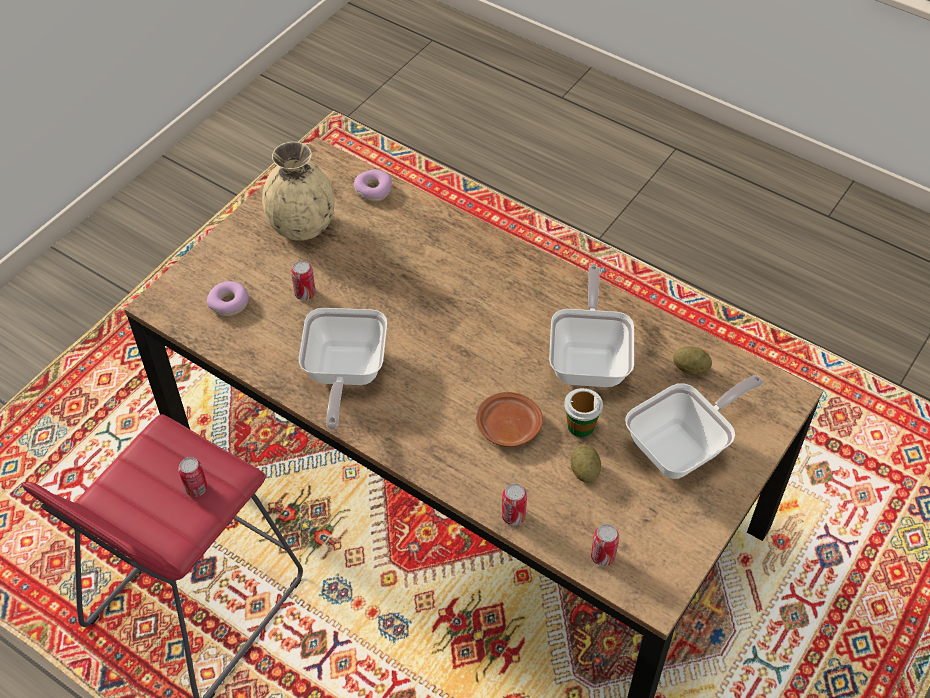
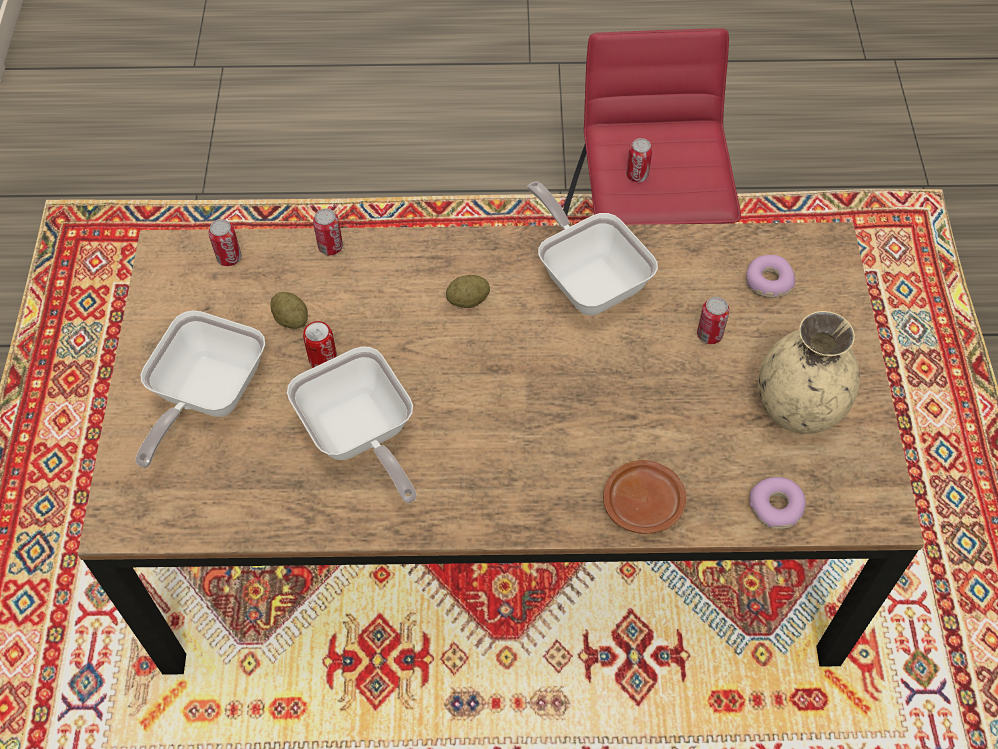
camera: 145 degrees right, 5 degrees up
(507, 426) = (394, 320): brown plate -> brown plate (643, 503)
(580, 426) = (323, 360): cup -> can
(690, 368) = (243, 491): potato -> potato (468, 300)

